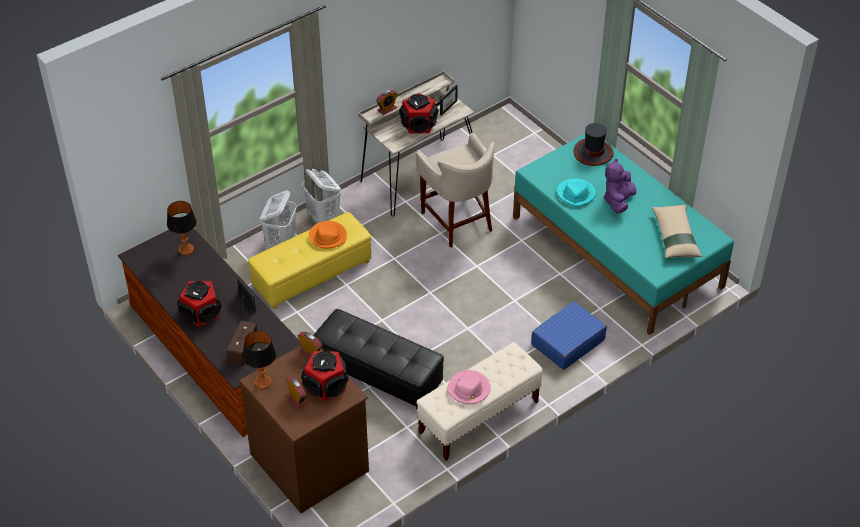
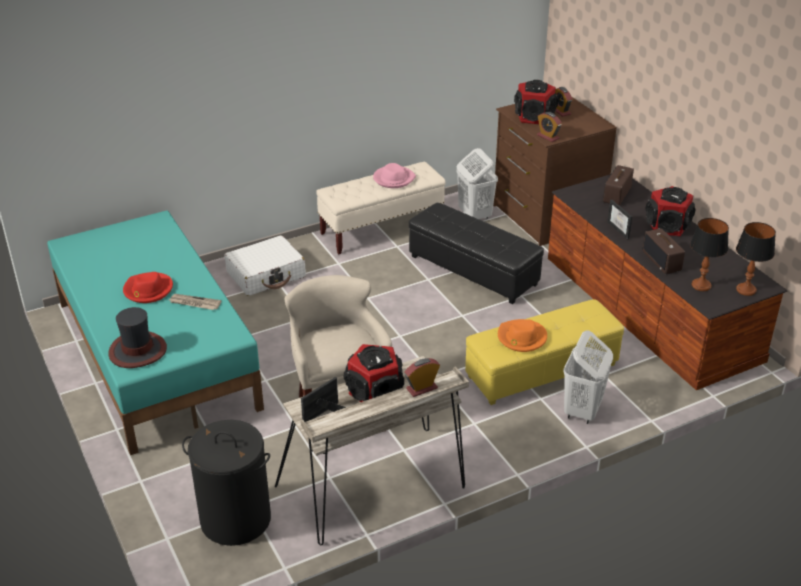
camera: 170 degrees left, 10 degrees down
(213, 271) = (662, 261): none -> radio
(262, 382) = (594, 123): table lamp -> table lamp (746, 290)
(324, 220) = (523, 437): white laundry basket -> white laundry basket (474, 215)
(499, 147) = (235, 519): none -> black laundry basket
(567, 342) = (266, 275): blue suitcase -> white suitcase
(576, 194) = (194, 303): turquoise hat -> newspaper
(618, 201) = (148, 290): purple plush toy -> red hat
(675, 237) = (110, 248): beige pillow -> none

